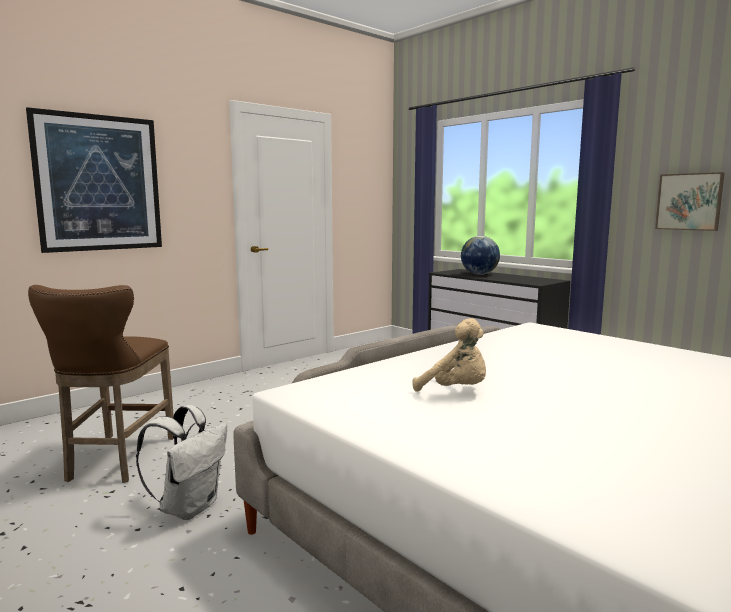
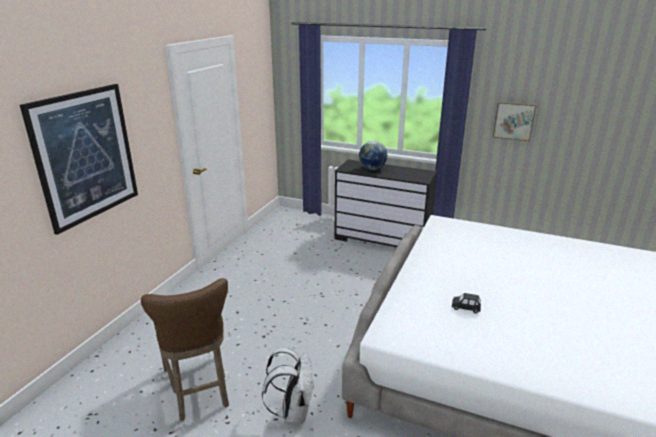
camera: 25 degrees left, 15 degrees up
(456, 391) = (465, 308): beige plush toy -> black toy car

